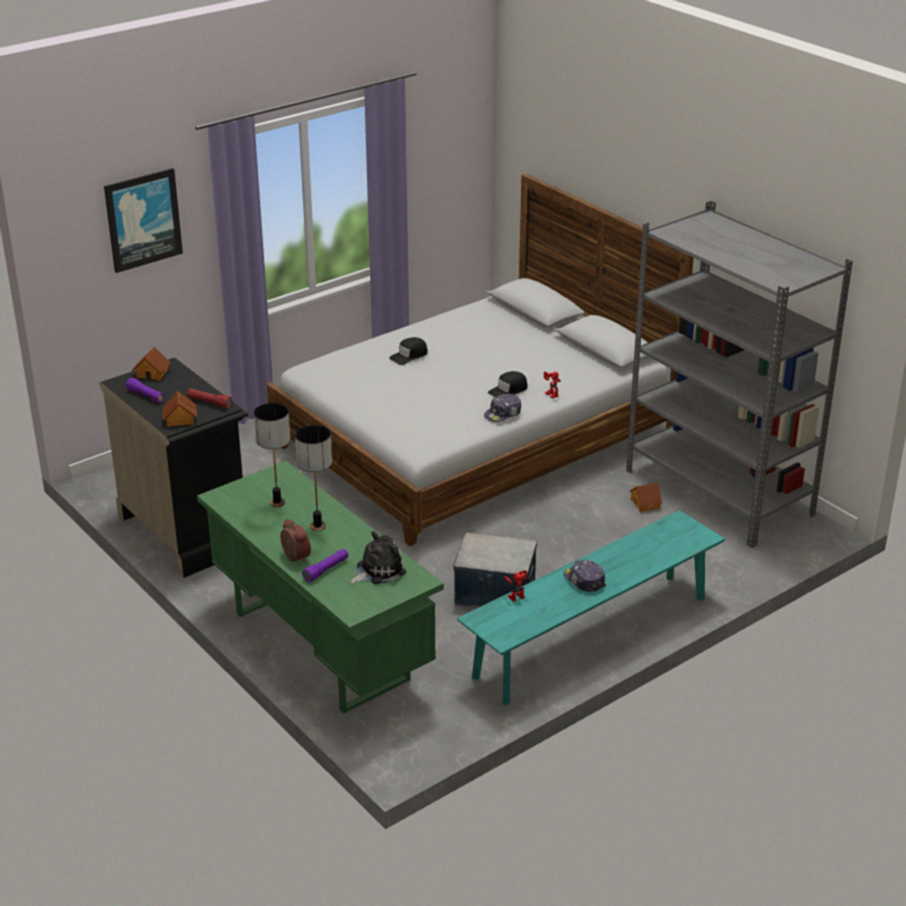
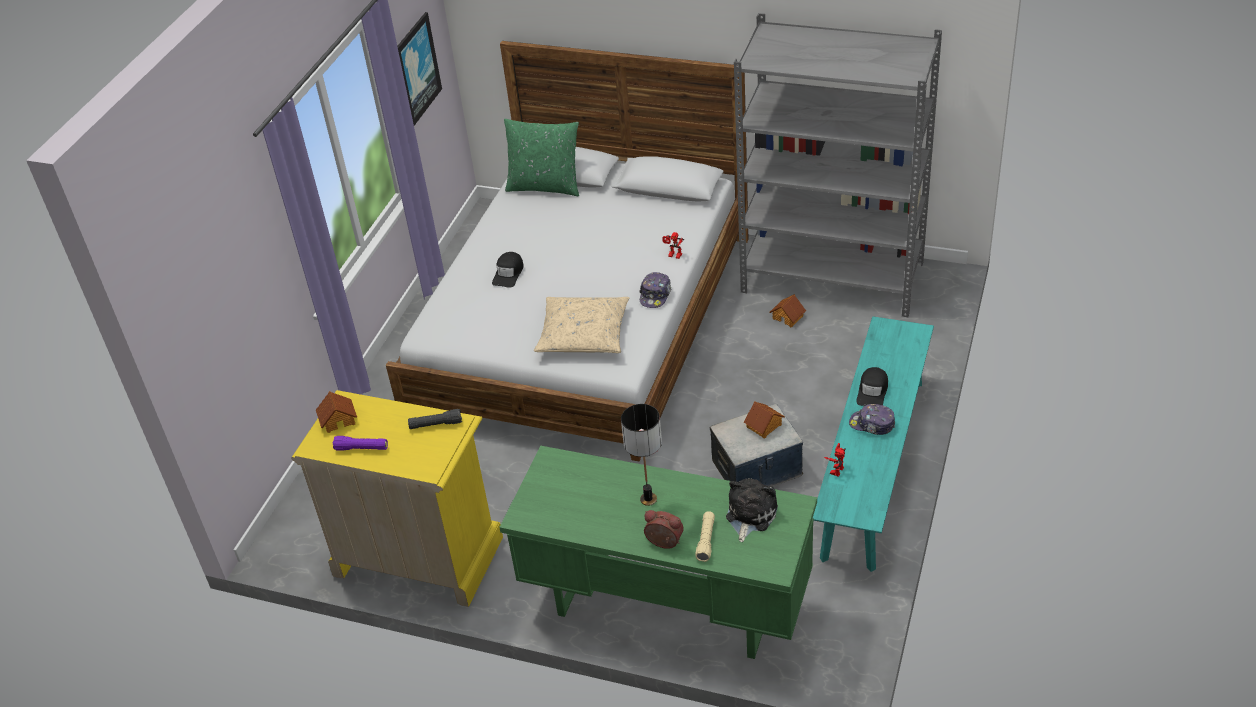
camera: 30 degrees left, 10 degrees up
(143, 219) = (228, 258): picture -> picture (416, 69)
(180, 419) = (428, 458): toy house -> toy house (764, 426)
(186, 531) = (418, 556): black dresser -> yellow dresser
(209, 403) = (436, 424): red flashlight -> black flashlight
(277, 503) = (584, 494): table lamp -> none
(326, 570) = (706, 540): purple flashlight -> beige flashlight
(417, 416) = (583, 334): none -> beige pillow
(507, 312) = (545, 186): none -> green pillow
(508, 390) = (634, 268): black cap -> black cap (872, 391)

